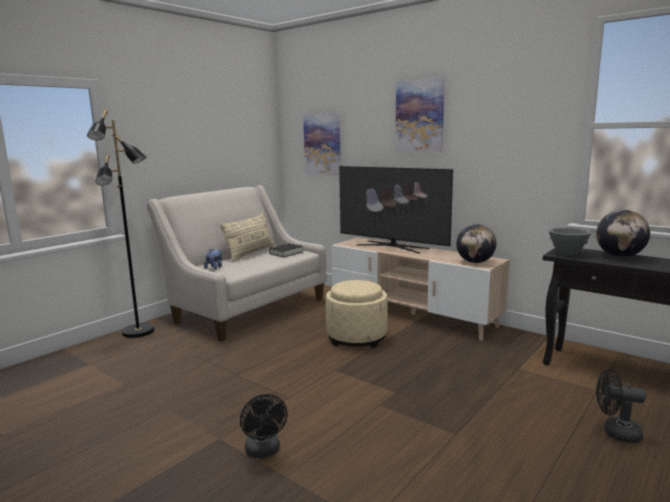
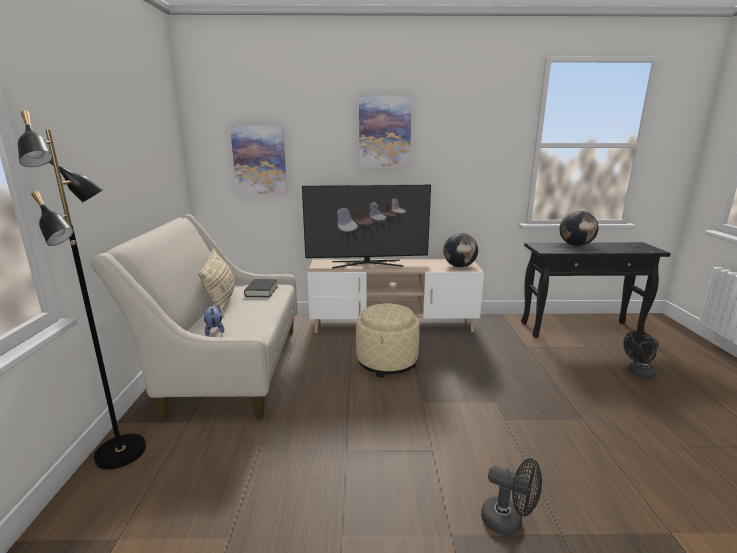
camera: 40 degrees left, 5 degrees up
(567, 253) = (547, 248): grey bowl -> none

